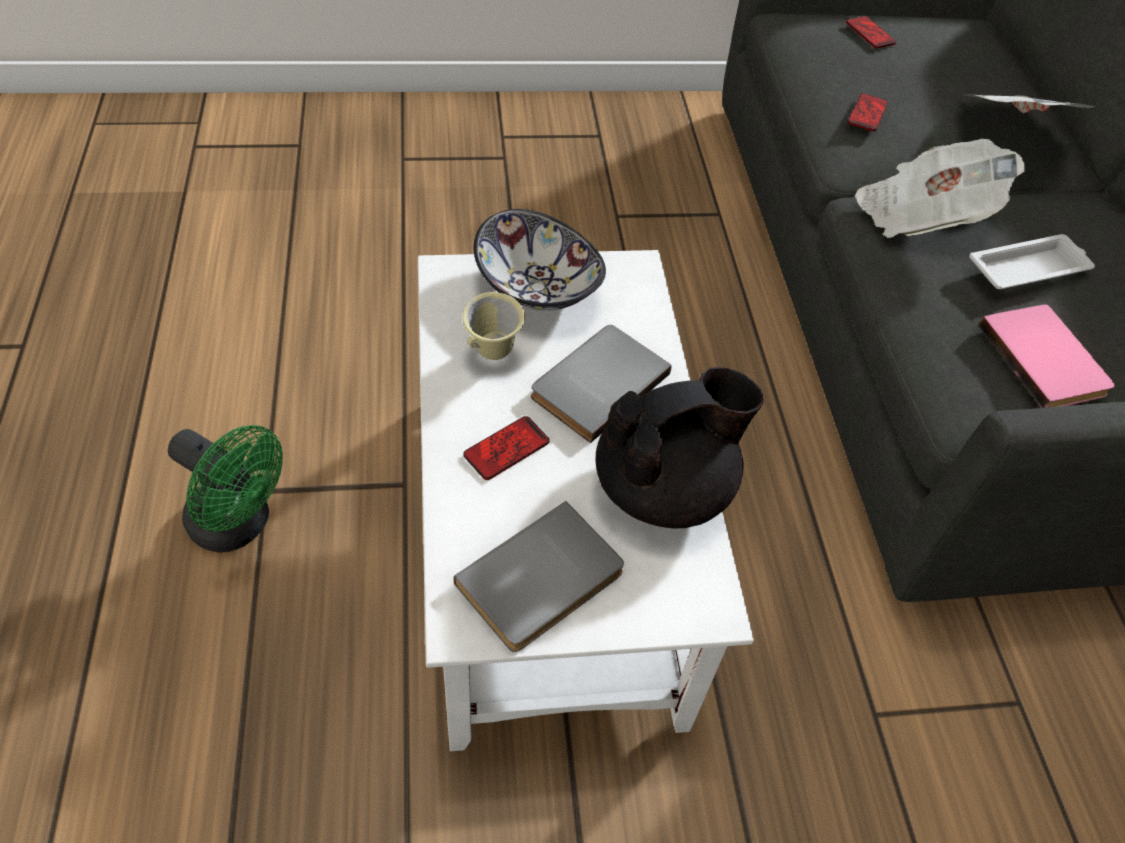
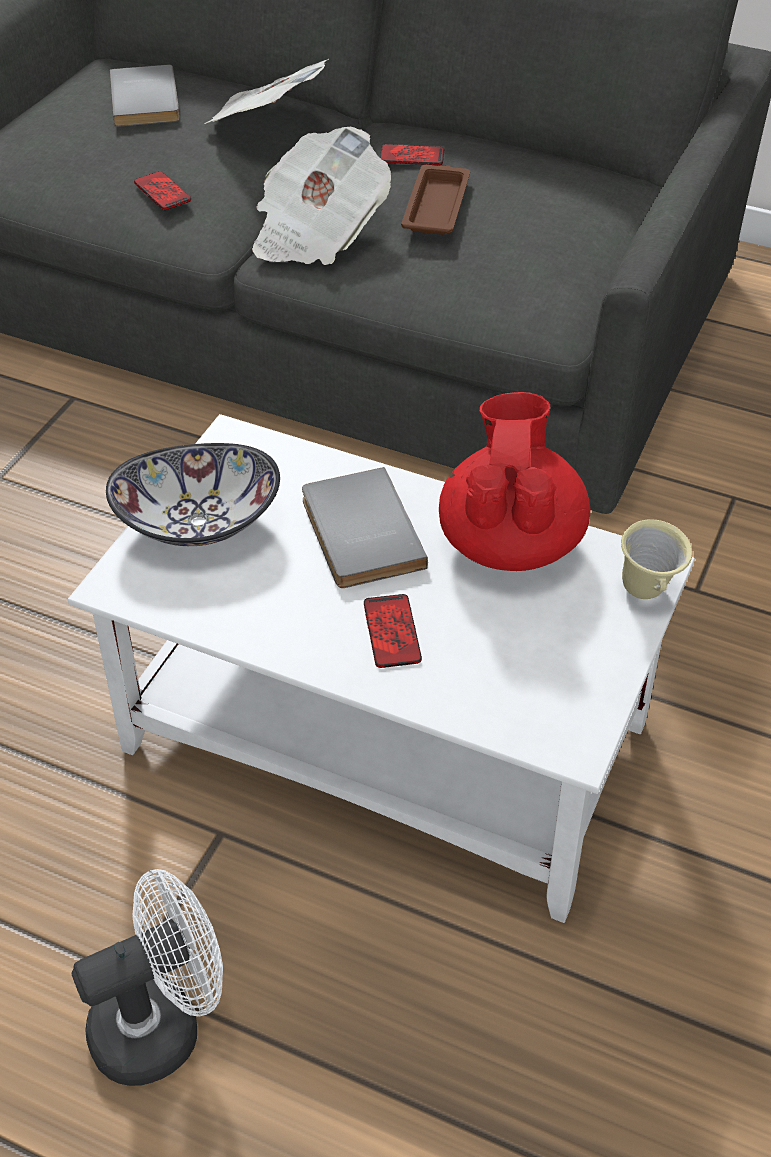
camera: 55 degrees left, 5 degrees down
(239, 525) = (162, 1024): green fan -> white fan
(493, 355) = (263, 594): beige mug -> beige mug (647, 592)
(543, 582) = (561, 667): grey book -> grey book (148, 100)
(664, 487) = (510, 541): black teapot -> red teapot
(870, 33) = (55, 130): phone -> phone (412, 156)
(1029, 268) = (436, 206): white tray -> brown tray
(1045, 359) = (535, 251): pink book -> none

